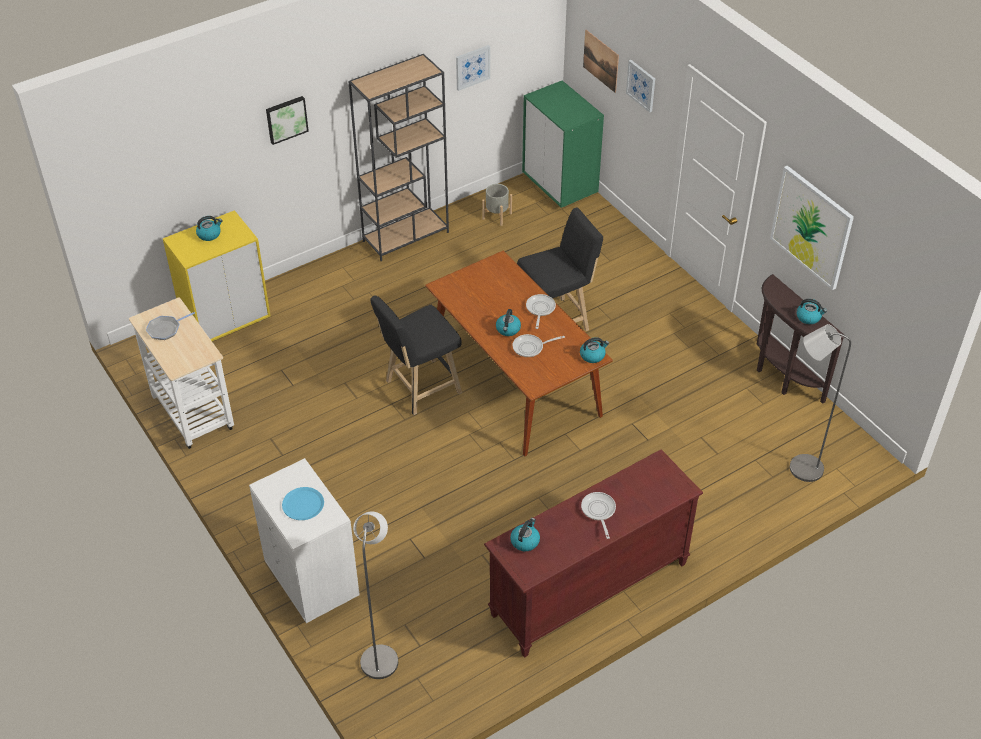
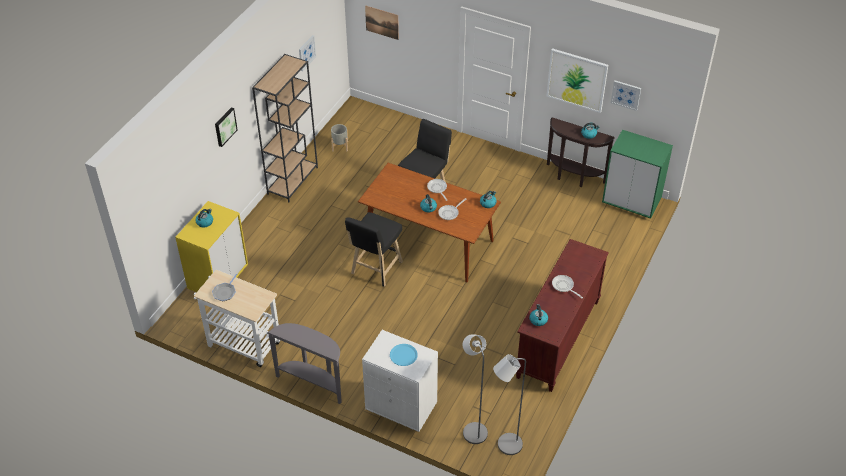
camera: 30 degrees left, 0 degrees up
(233, 497) = (312, 383): none -> grey console table
(560, 187) = (365, 113): green cabinet -> green cabinet (631, 203)
(641, 85) = (421, 29): picture -> picture (626, 95)
(799, 467) = (618, 224): grey floor lamp -> grey floor lamp (505, 446)

